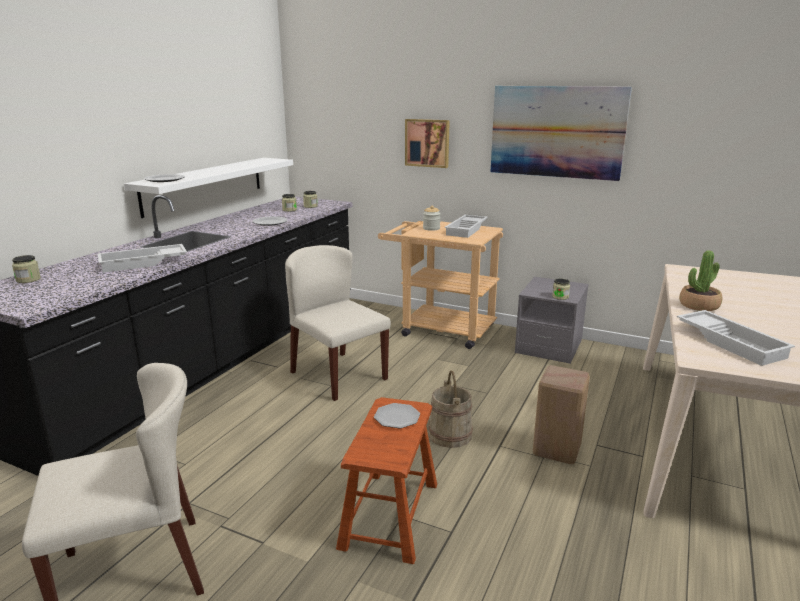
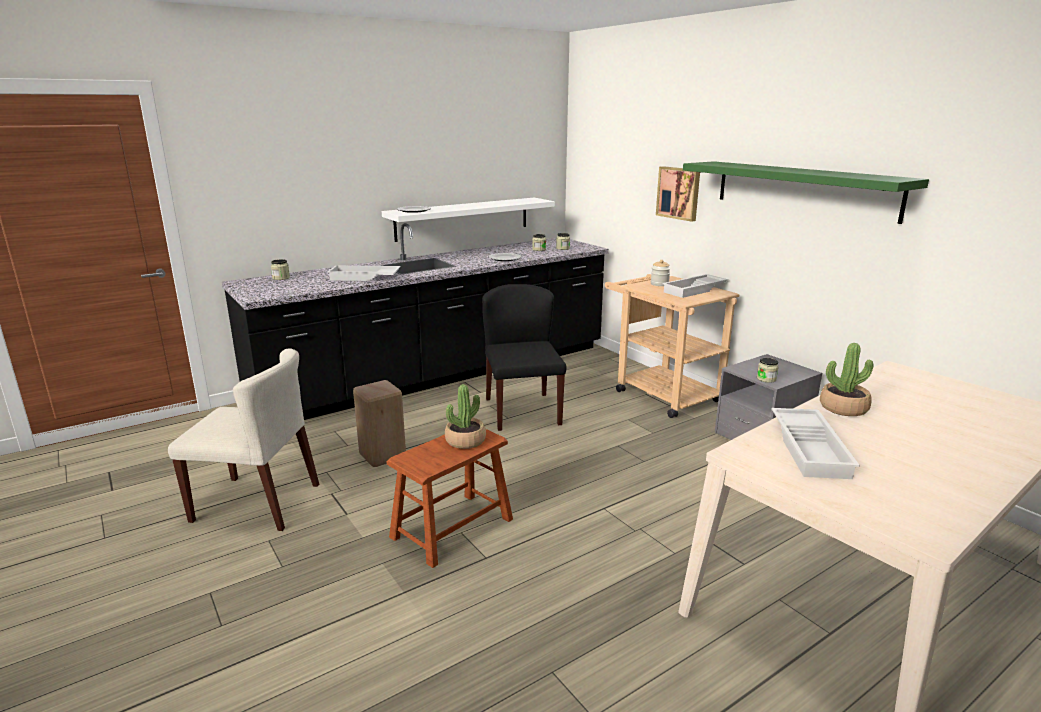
camera: 30 degrees right, 0 degrees up
(338, 375) = (522, 411): beige chair -> black chair
(396, 417) = (465, 440): plate -> potted plant
(450, 435) = (567, 485): beige bucket -> none
(555, 449) = (656, 528): beige stool -> beige stool (383, 455)
(557, 132) = (803, 189): picture -> green shelf

